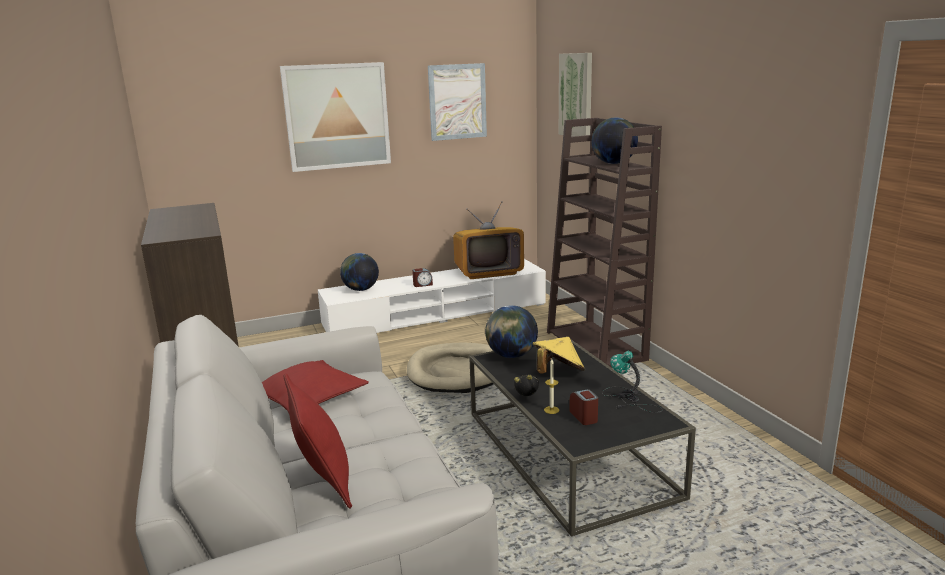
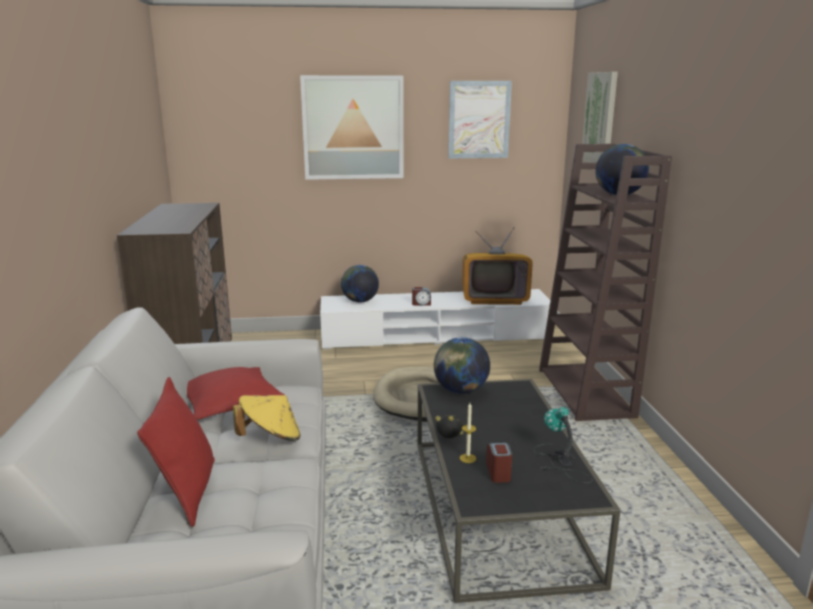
camera: 15 degrees right, 0 degrees up
(558, 373) = (498, 418): yellow hat -> yellow hat (270, 438)

